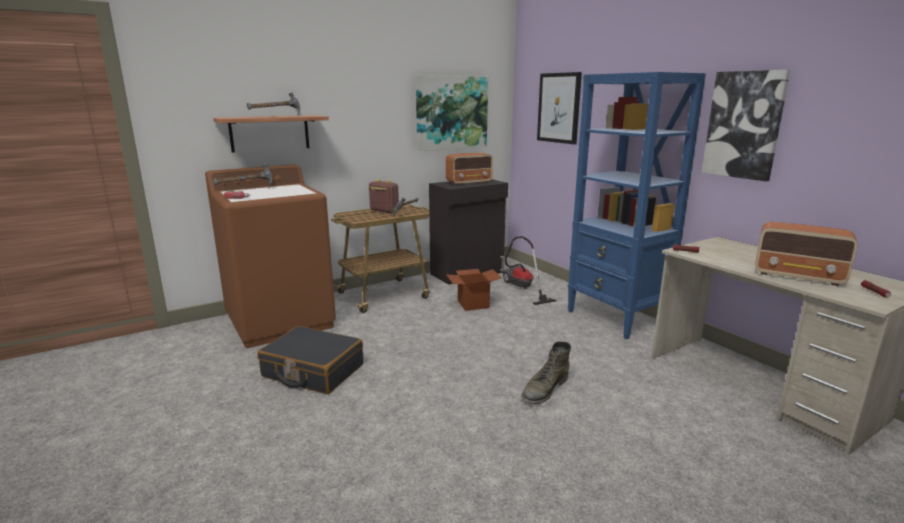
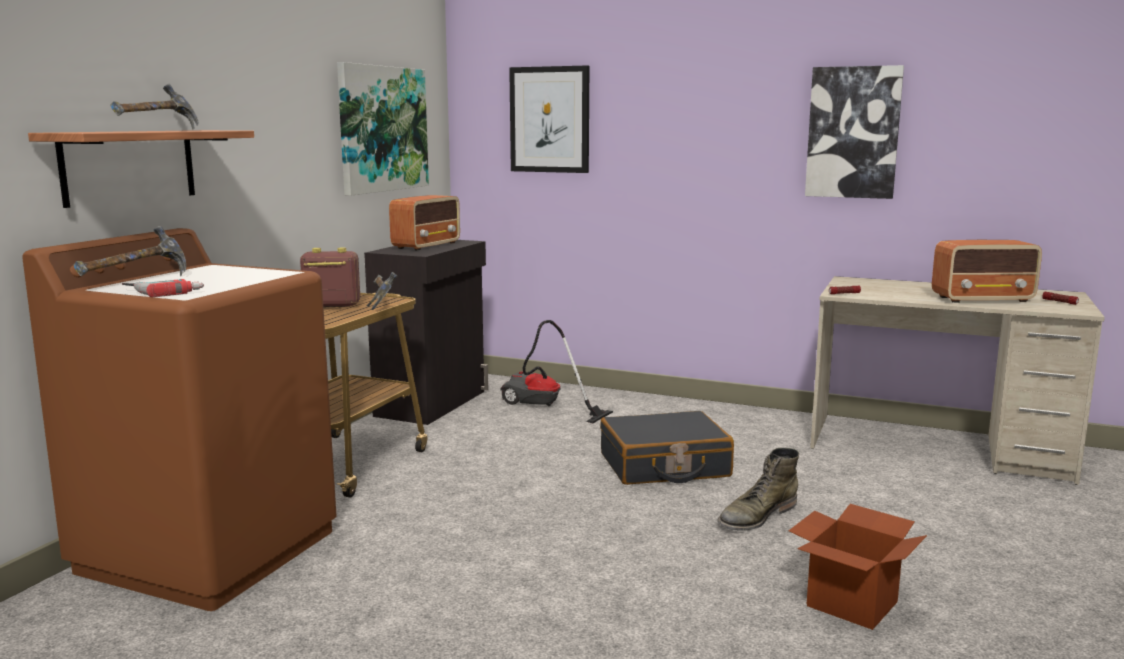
camera: 35 degrees left, 5 degrees down
(313, 371) = (407, 602): black suitcase -> black suitcase (664, 466)
(473, 304) = (508, 442): cardboard box -> cardboard box (852, 604)
(544, 389) = (756, 516): green boot -> green boot turned 45 degrees clockwise
(616, 318) = (712, 415): blue bookcase -> none

